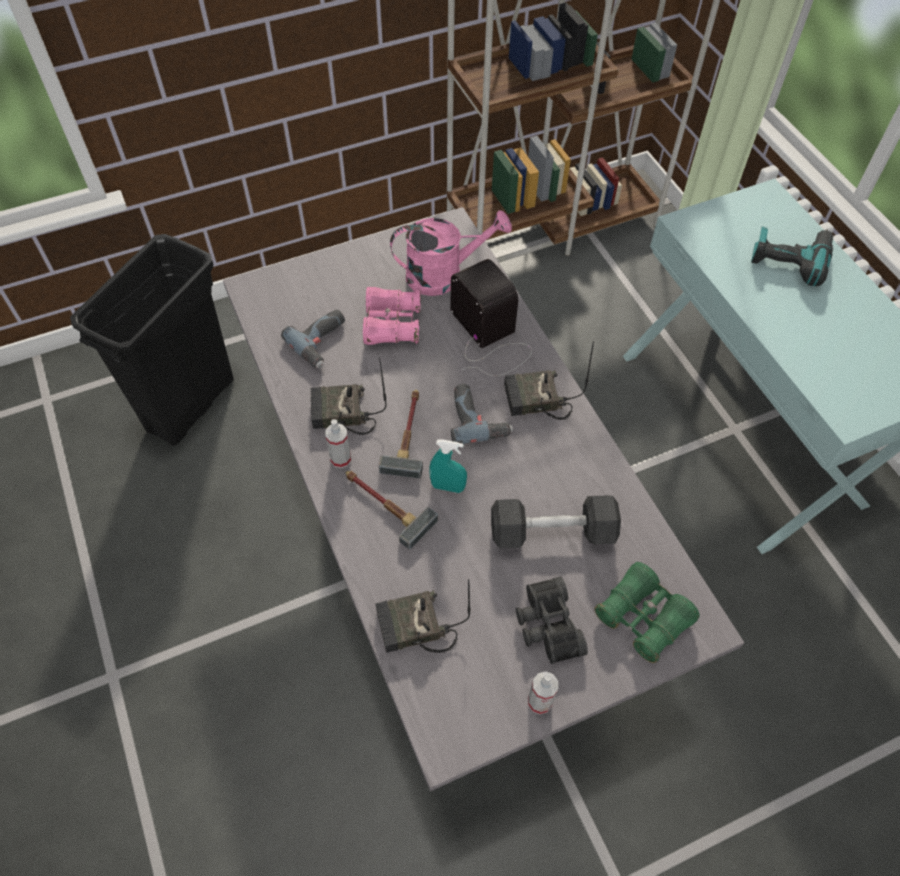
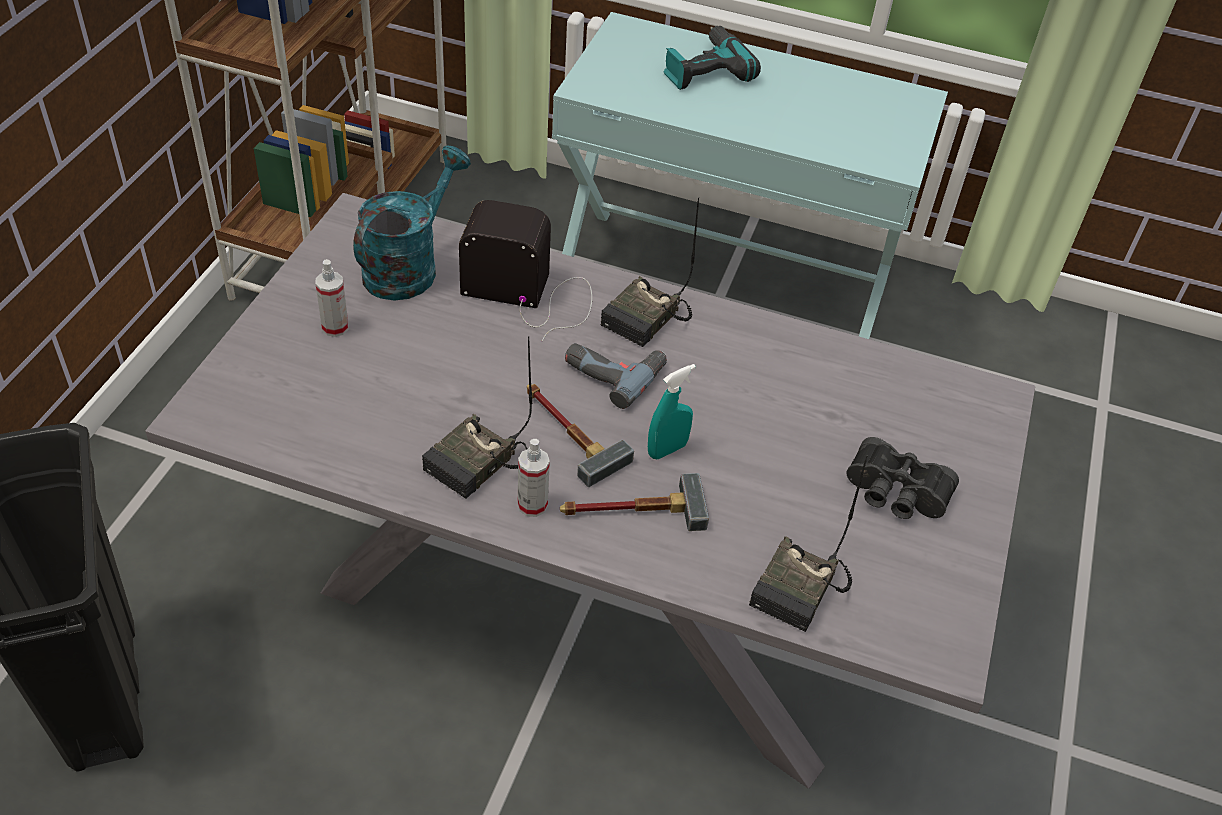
camera: 50 degrees left, 10 degrees down
(323, 342) = (362, 412): power drill -> none
(392, 324) = (416, 346): pink binoculars -> none
(444, 274) = (408, 266): pink watering can -> turquoise watering can
(540, 702) = (968, 556): spray bottle -> spray bottle (335, 327)
(552, 532) = (801, 416): grey dumbbell -> none
(643, 617) = (951, 426): green binoculars -> none

